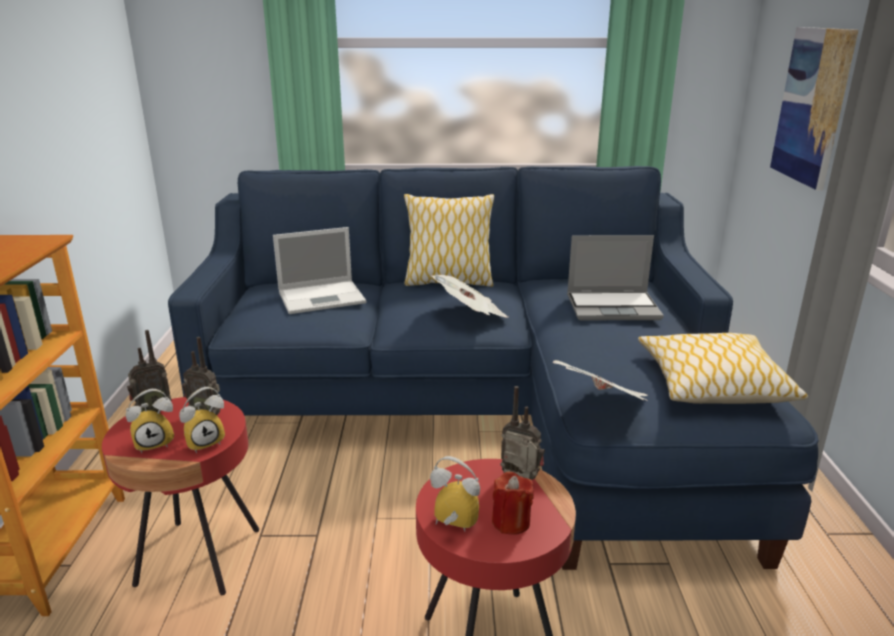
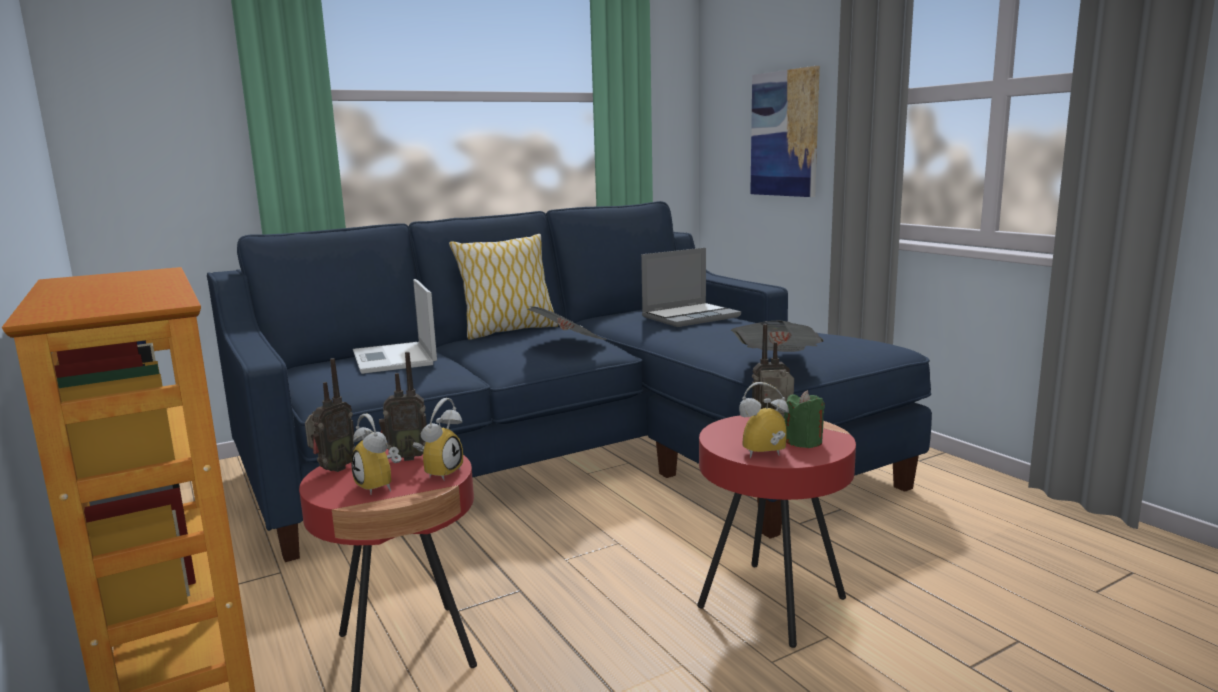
camera: 30 degrees left, 10 degrees down
(156, 443) = (381, 486): alarm clock -> alarm clock turned 105 degrees clockwise
(323, 297) = (395, 359): laptop -> laptop turned 120 degrees clockwise
(511, 522) = (803, 442): red candle -> green candle
(712, 384) = (830, 340): pillow -> none

